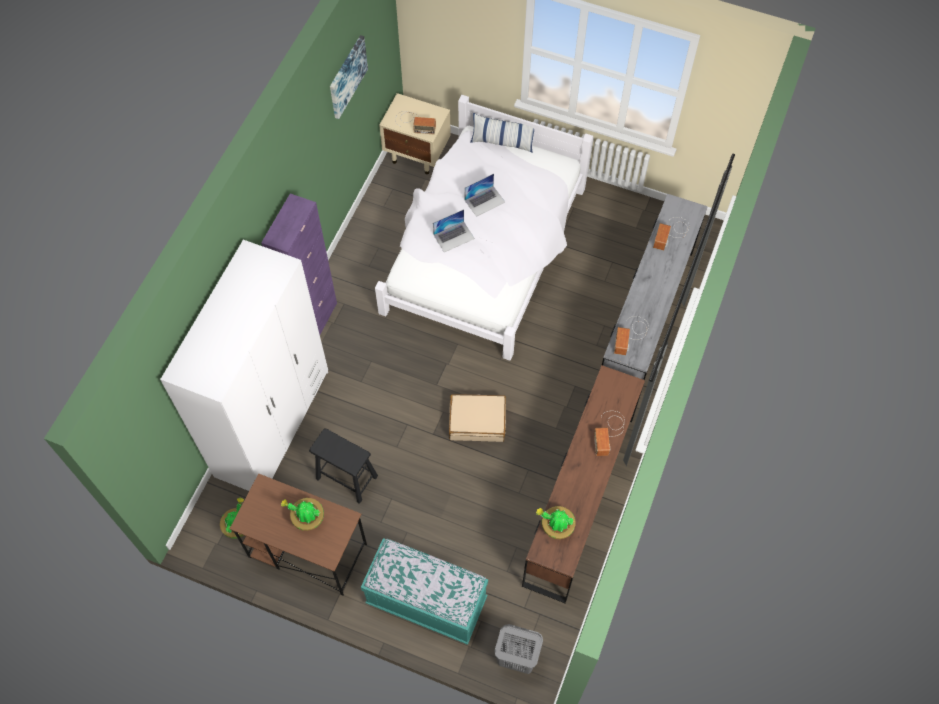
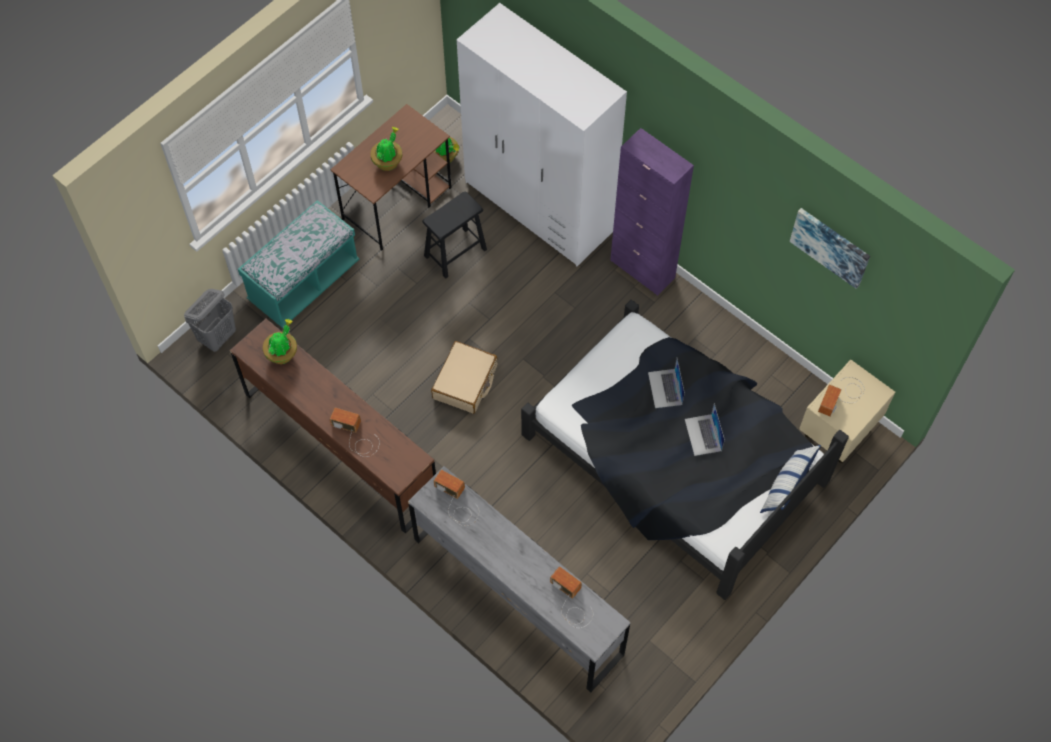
camera: 110 degrees right, 0 degrees up
(483, 251) = (674, 458): white bed -> black bed

